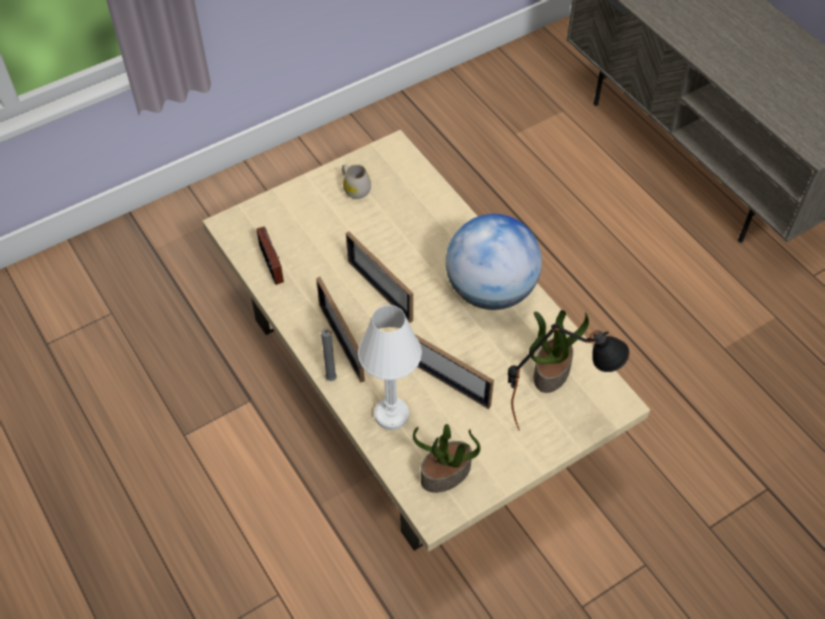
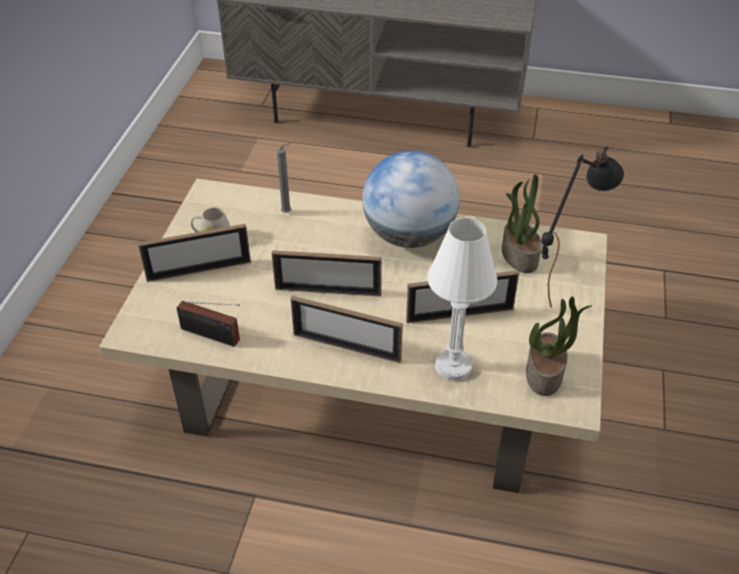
camera: 45 degrees left, 10 degrees down
(317, 209) = (199, 270): none -> picture frame
(332, 380) = (375, 378): grey candle -> grey candle (288, 212)

